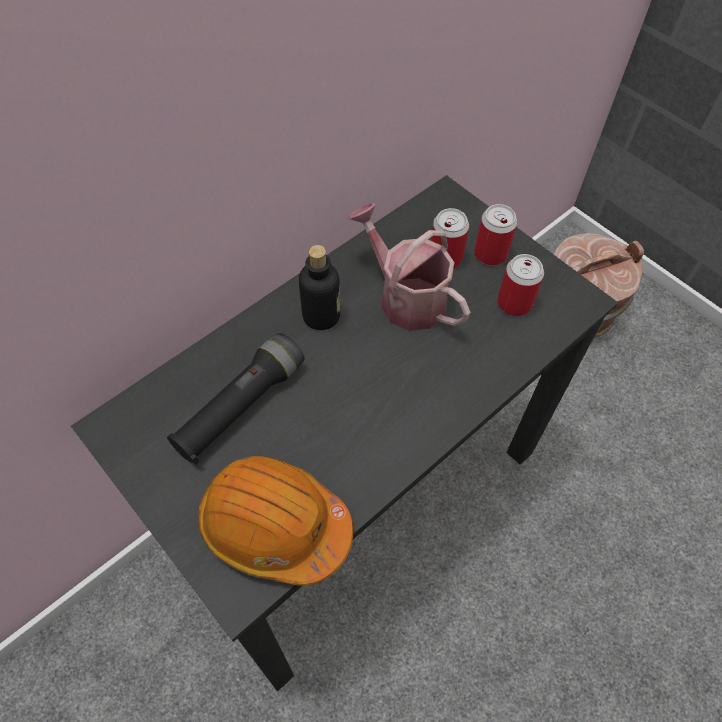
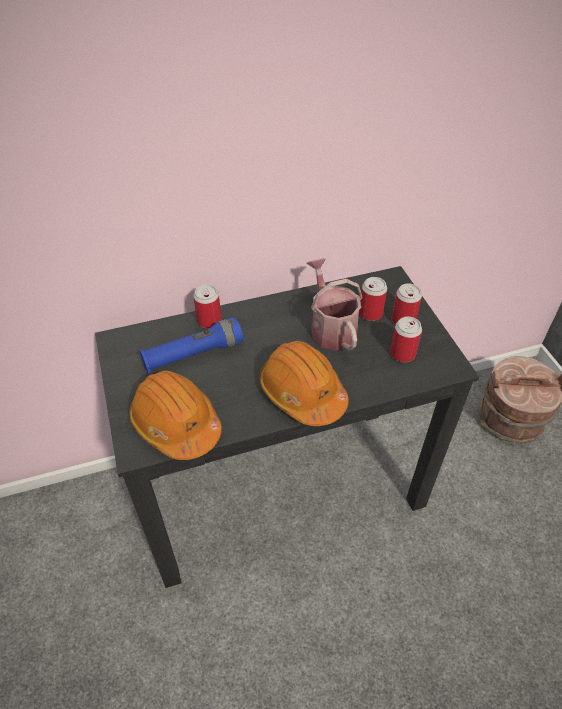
camera: 25 degrees right, 10 degrees down
(235, 345) = (209, 321): none -> can
(240, 406) = (193, 354): black flashlight -> blue flashlight
(321, 316) = (270, 321): bottle -> none
(420, 408) = (302, 393): none -> orange hard hat

